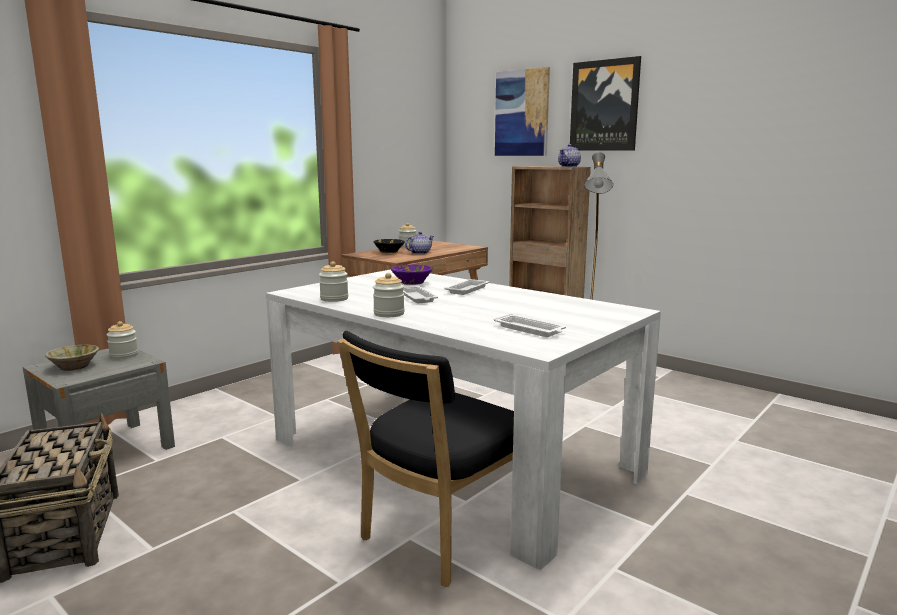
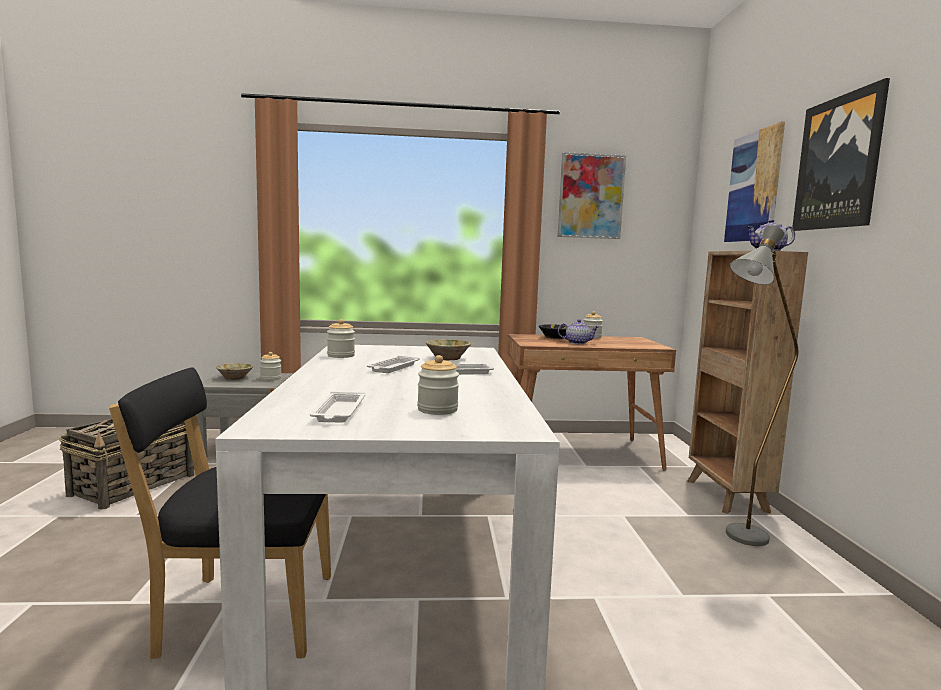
camera: 45 degrees right, 5 degrees down
(380, 113) = (591, 196): none -> picture
(389, 314) = (317, 372): jar -> jar (437, 410)
(412, 282) = (448, 358): purple bowl -> beige bowl

